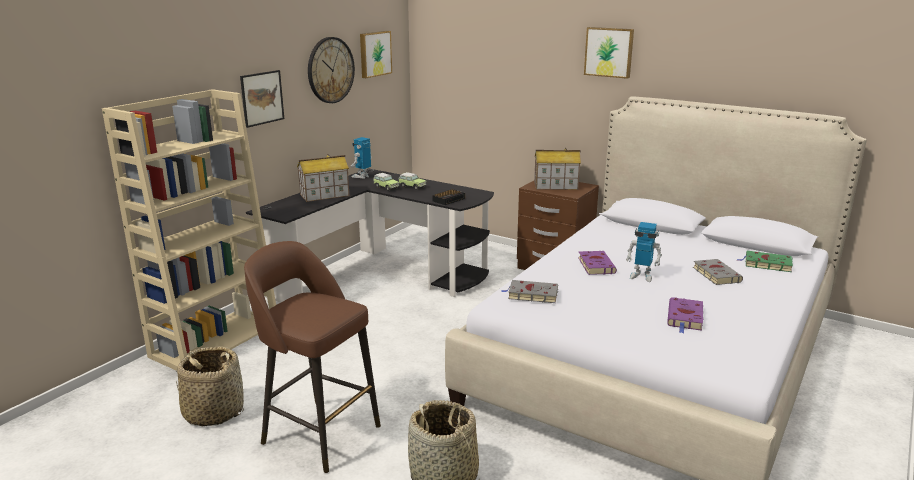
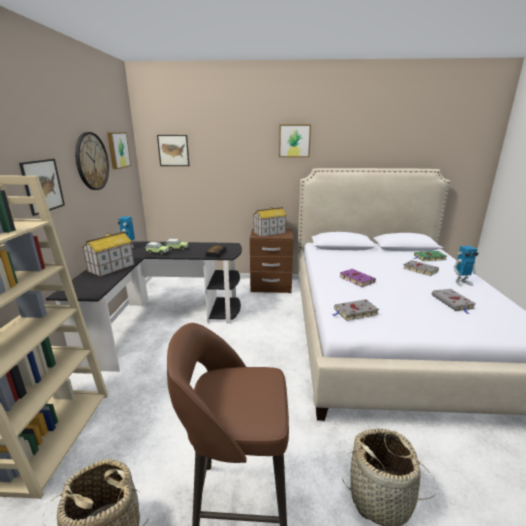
camera: 30 degrees left, 0 degrees up
(451, 55) = (173, 150): none -> picture
(641, 276) = (389, 280): toy robot -> toy robot (461, 282)
(685, 318) = (453, 302): purple book -> grey book

